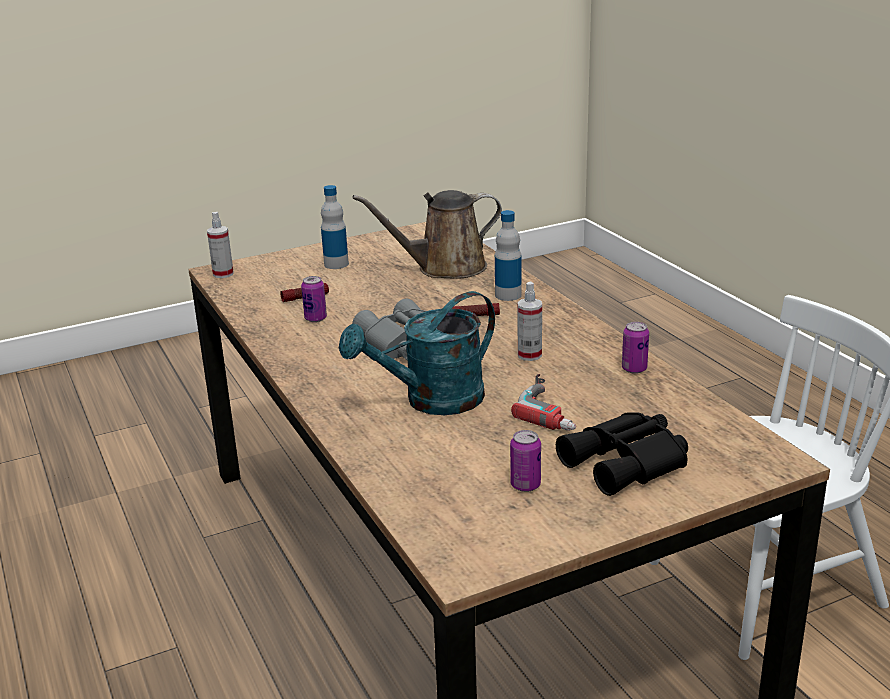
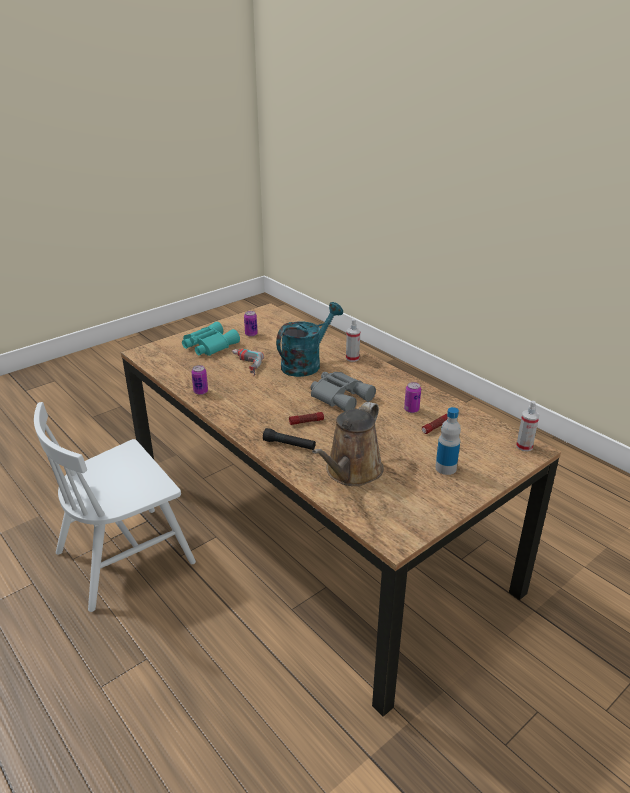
camera: 165 degrees right, 5 degrees up
(445, 268) = (351, 472): brown watering can -> brown watering can turned 150 degrees clockwise
(508, 295) = (289, 445): bottle -> black flashlight
(529, 355) = (262, 395): spray bottle -> spray bottle (352, 358)
(627, 463) = (208, 345): black binoculars -> turquoise binoculars

